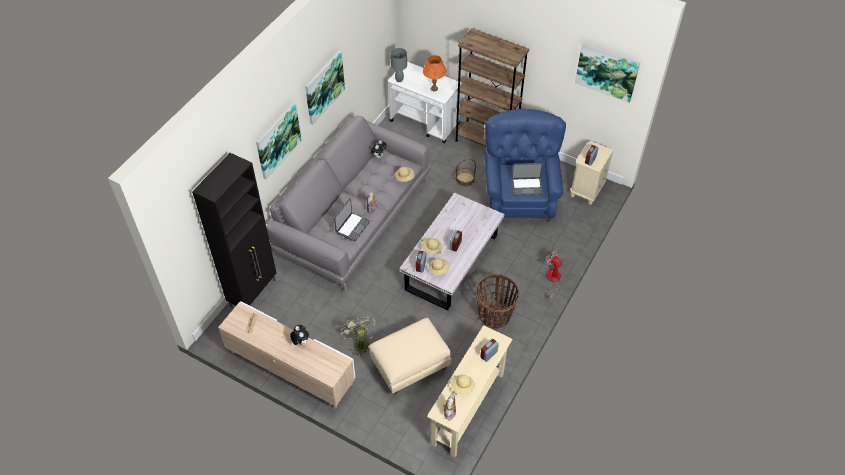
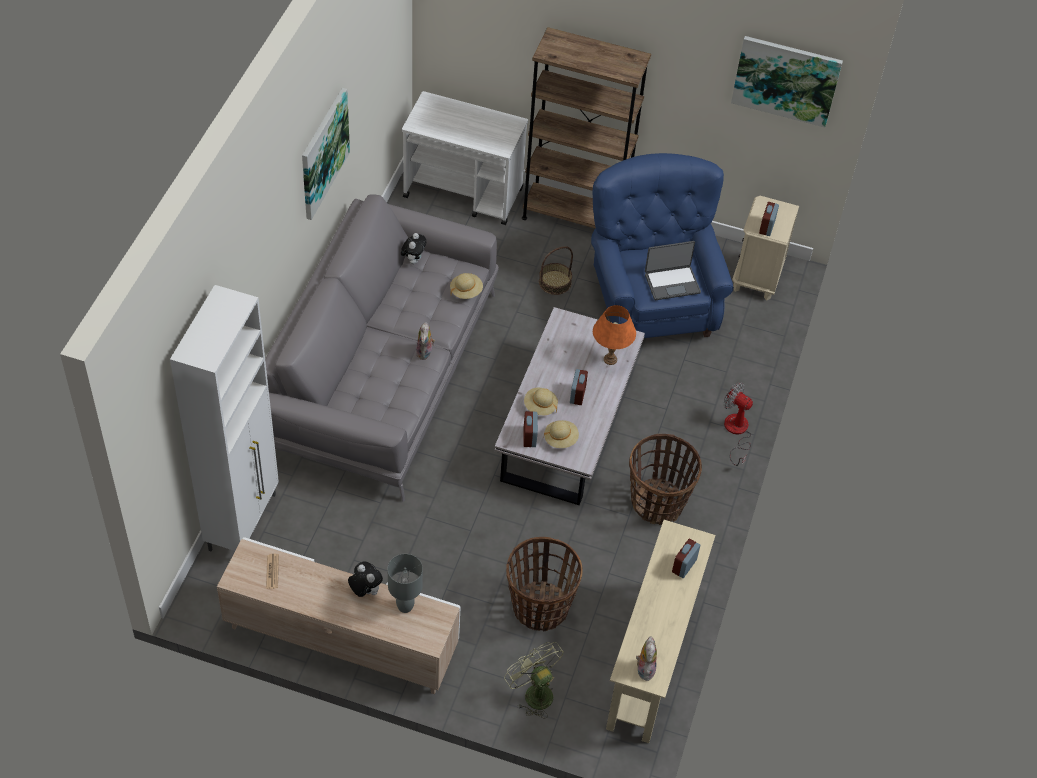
camera: 15 degrees left, 0 degrees up
(254, 293) = (244, 521): black cabinet -> white cabinet
(277, 140) = (268, 253): picture -> none
(352, 227) = (399, 386): laptop -> none
(359, 343) = (447, 581): green fan -> green fan (533, 692)
(399, 79) = (421, 125): grey table lamp -> grey table lamp (405, 606)
(409, 367) = (539, 607): beige ottoman -> basket
(434, 88) = (484, 134): orange table lamp -> orange table lamp (610, 359)
(462, 387) = (656, 625): beige hat -> none

